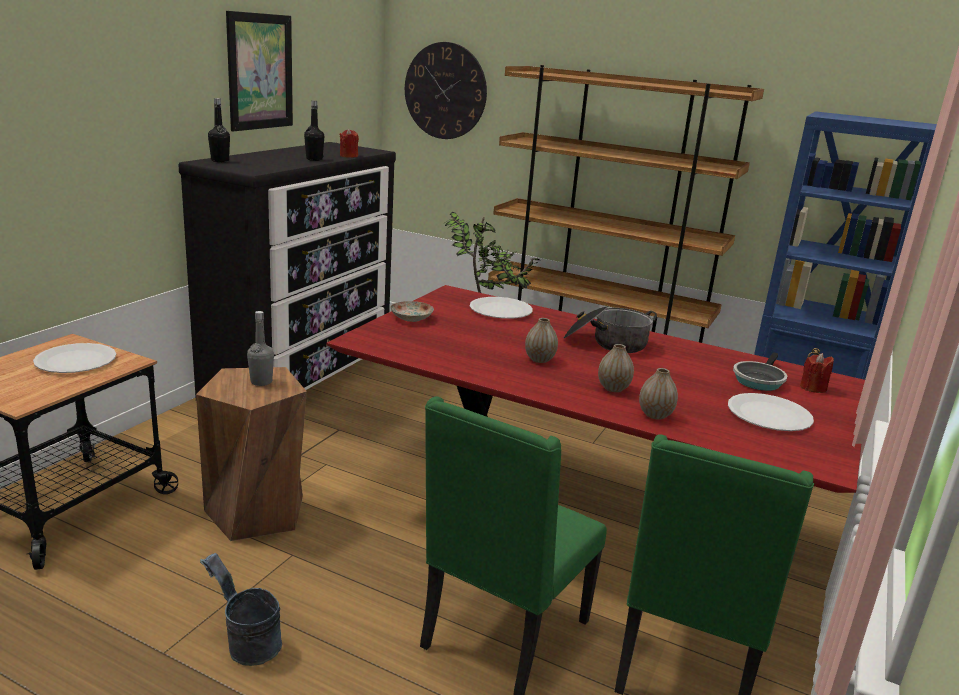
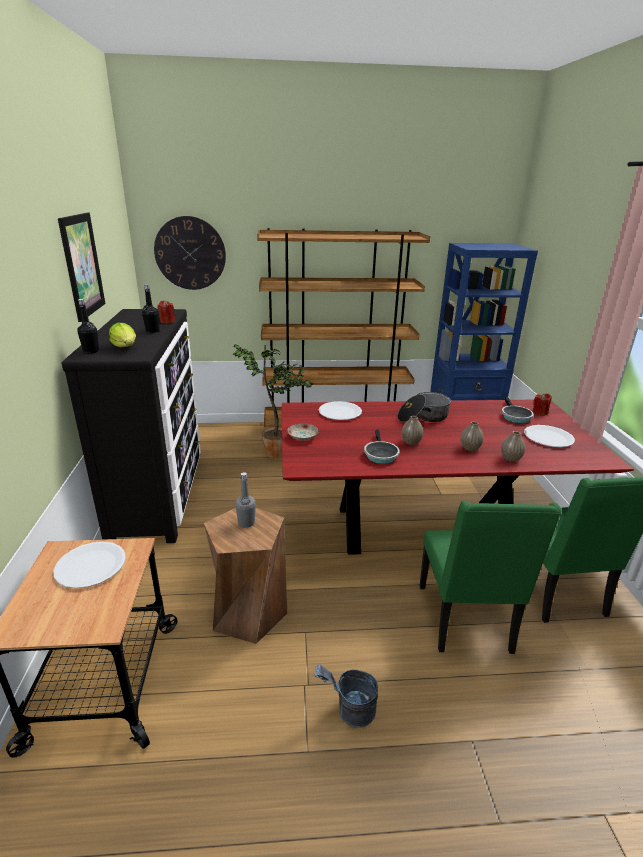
camera: 30 degrees left, 5 degrees up
(258, 164) = (125, 347): none -> lettuce
(476, 358) = (380, 454): none -> frying pan

